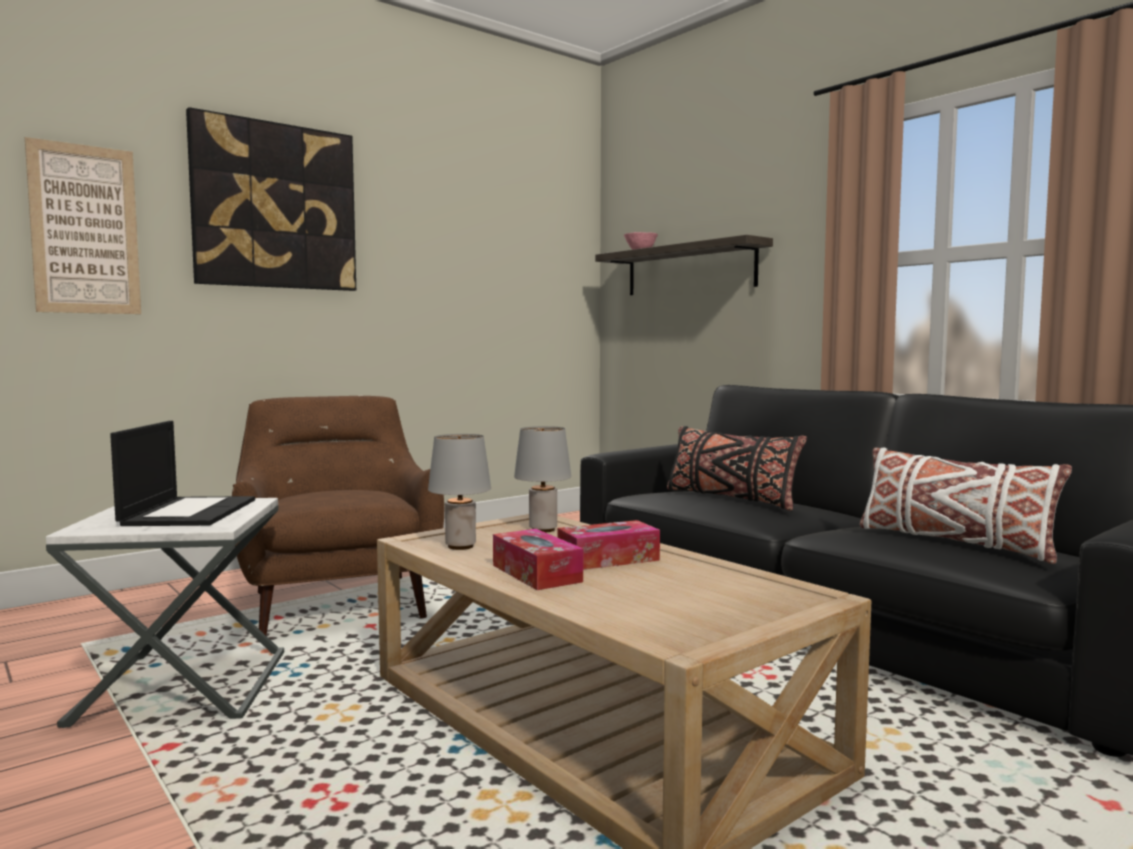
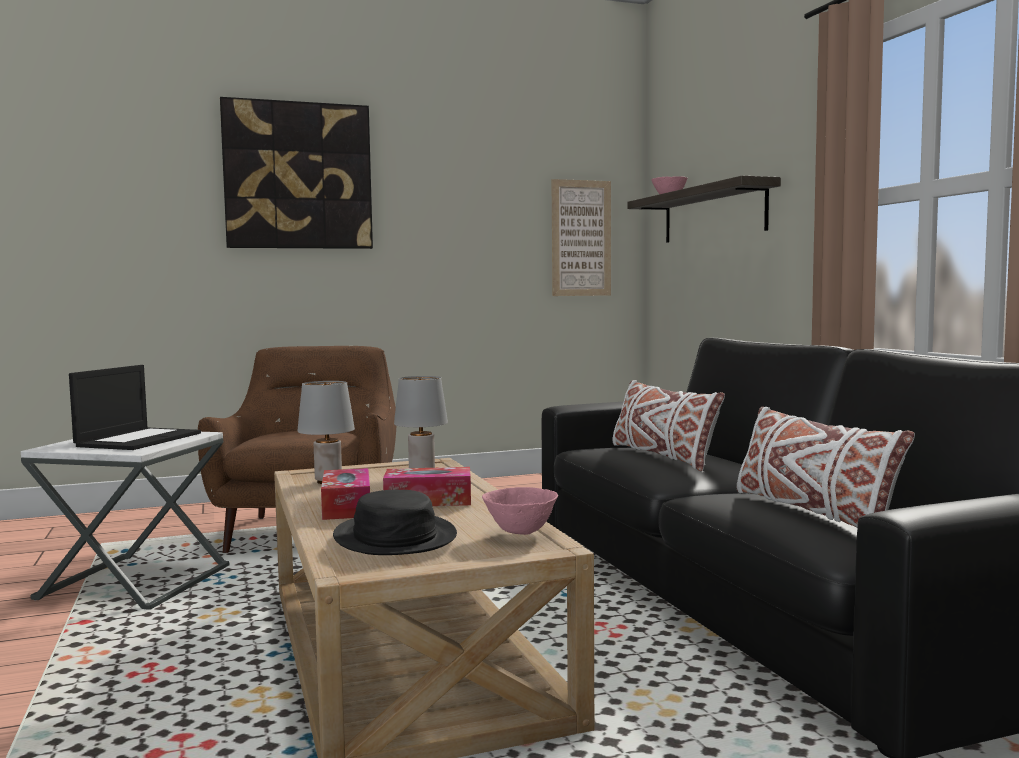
camera: 20 degrees right, 0 degrees up
(85, 230) = (138, 207): picture -> picture (581, 238)
(657, 602) = (394, 537): none -> black hat
(730, 498) = (662, 456): black pillow -> white pillow
(766, 584) = (519, 532): none -> pink bowl

